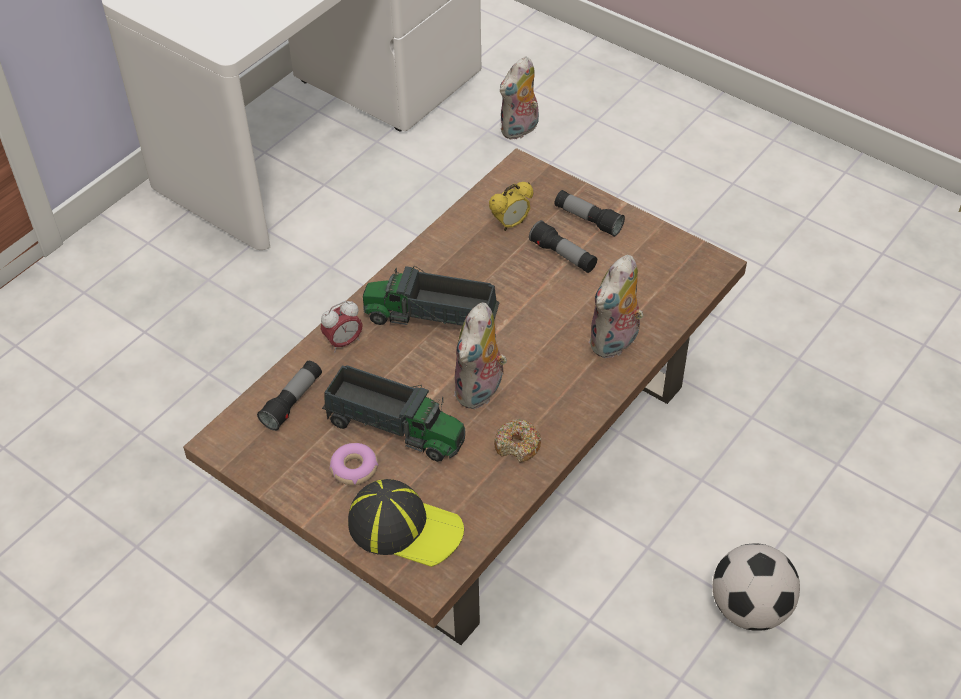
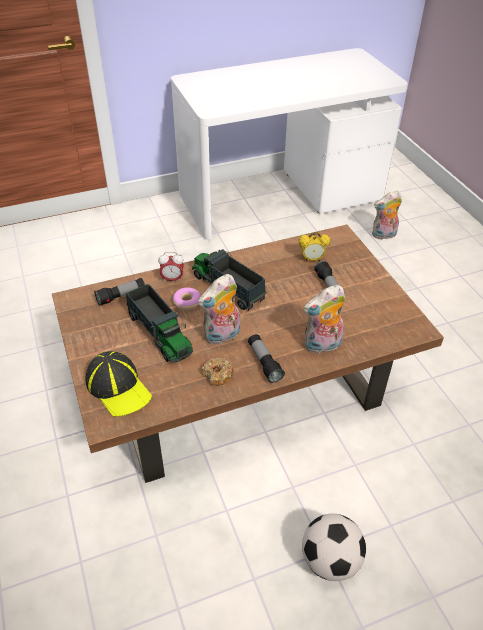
camera: 30 degrees right, 5 degrees down
(354, 468) = (120, 343): donut -> donut (187, 302)
(588, 220) = (359, 274): flashlight -> flashlight (264, 363)

